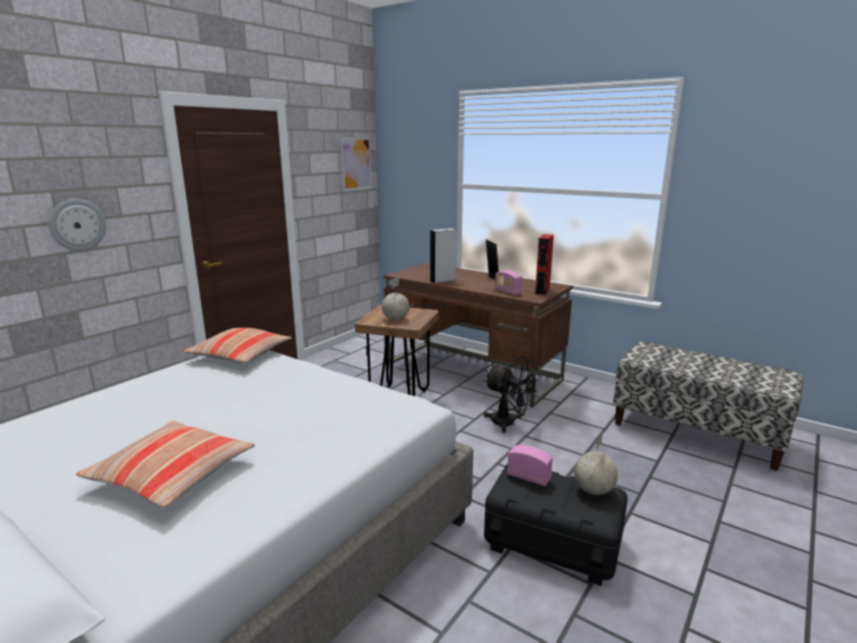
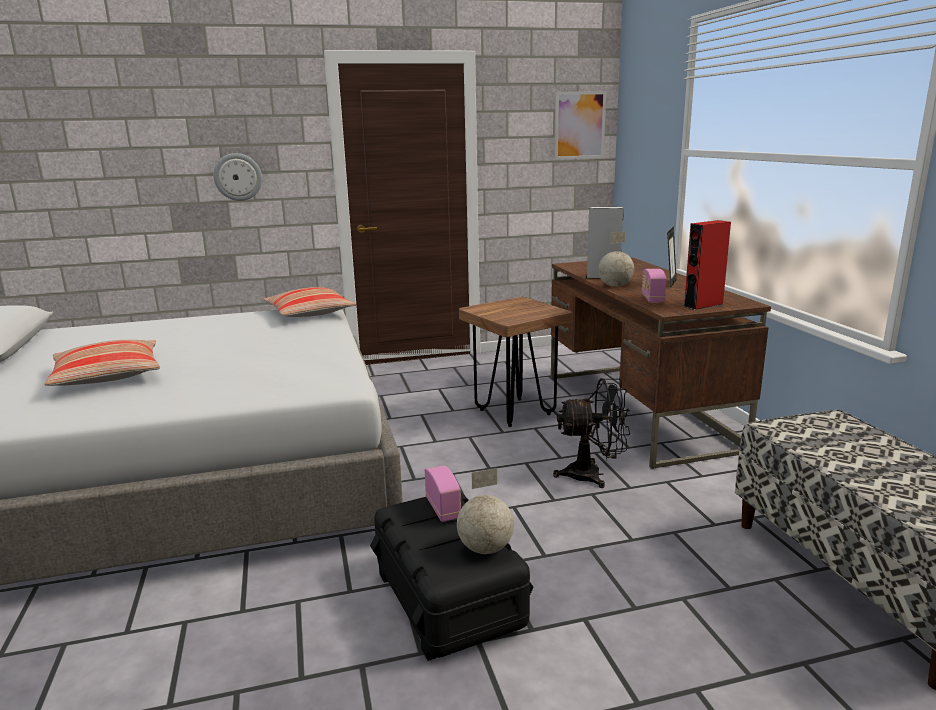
camera: 40 degrees right, 0 degrees up
(395, 319) = (504, 312): globe -> globe (614, 286)
(509, 423) = (593, 475): black fan -> black fan turned 75 degrees counterclockwise

